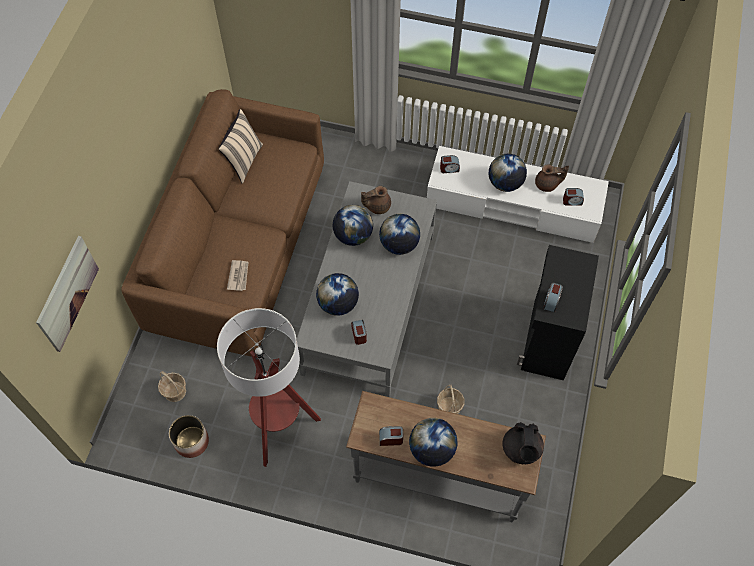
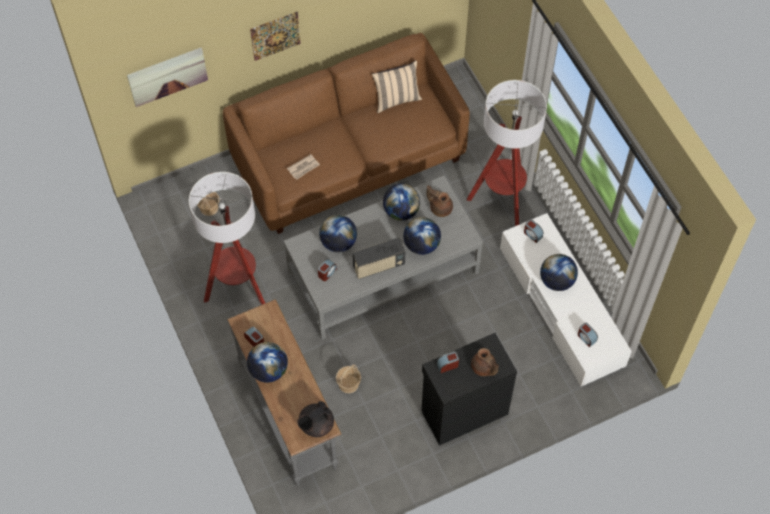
camera: 50 degrees right, 0 degrees up
(123, 175) = (275, 36): none -> picture
(191, 441) = (183, 245): planter -> none
(385, 175) = (502, 202): none -> floor lamp
(389, 290) = (378, 266): none -> radio
(547, 184) = (584, 310): brown teapot -> brown teapot (484, 368)

